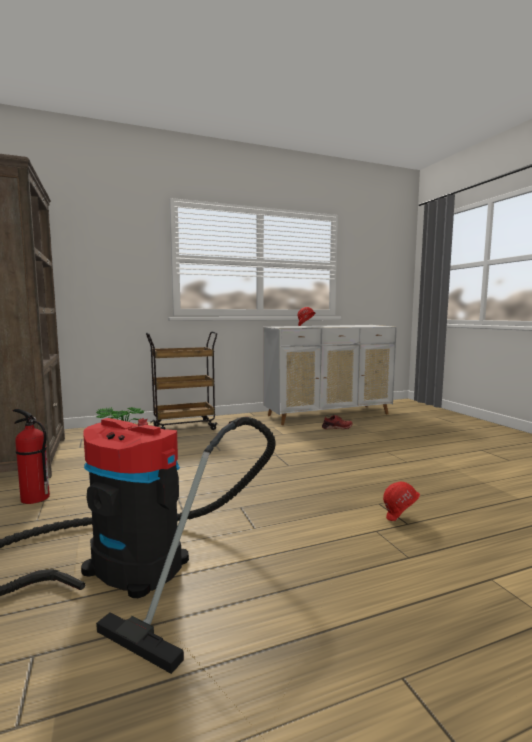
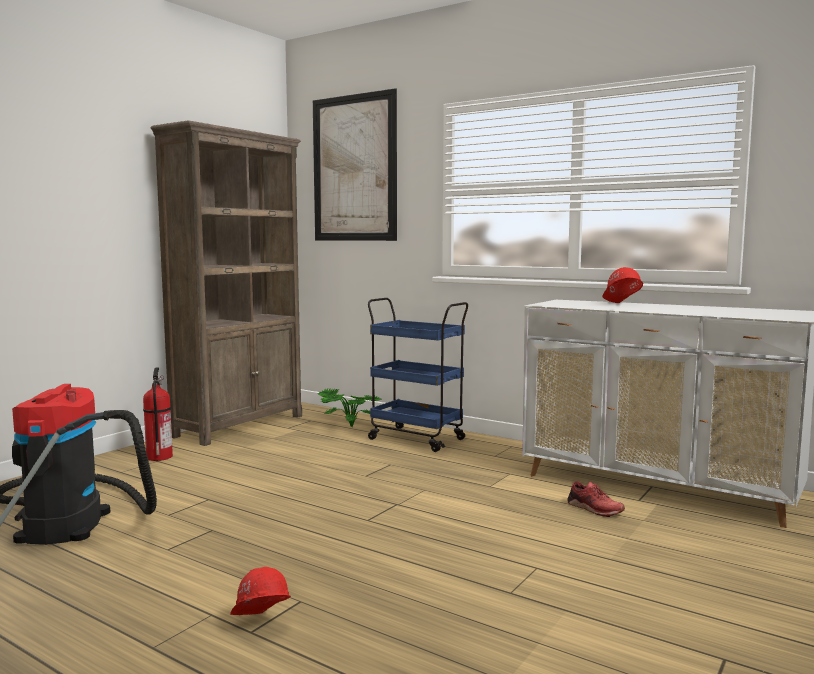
camera: 55 degrees right, 0 degrees up
(86, 232) = (354, 168): none -> picture
(185, 427) = (417, 439): brown cart -> blue cart

